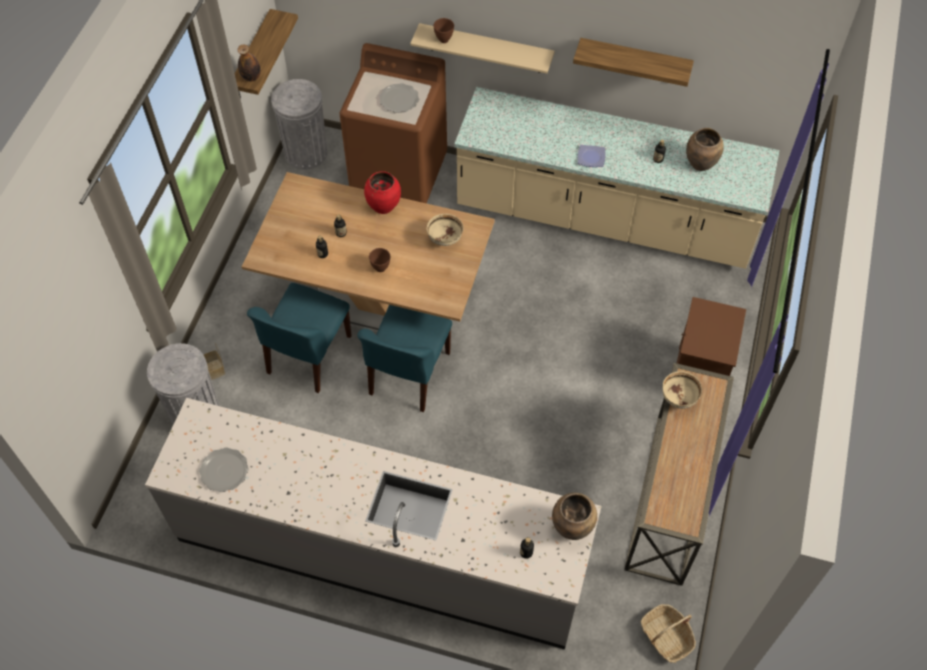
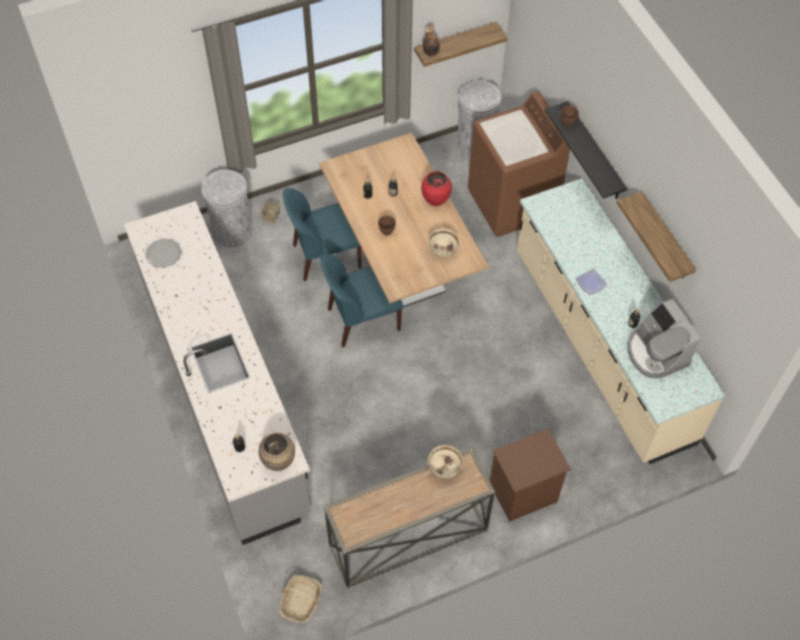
camera: 50 degrees right, 0 degrees up
(399, 99) = (517, 143): plate -> none
(486, 48) = (594, 153): beige shelf -> black shelf
(700, 164) = (656, 353): brown vase -> coffee machine

